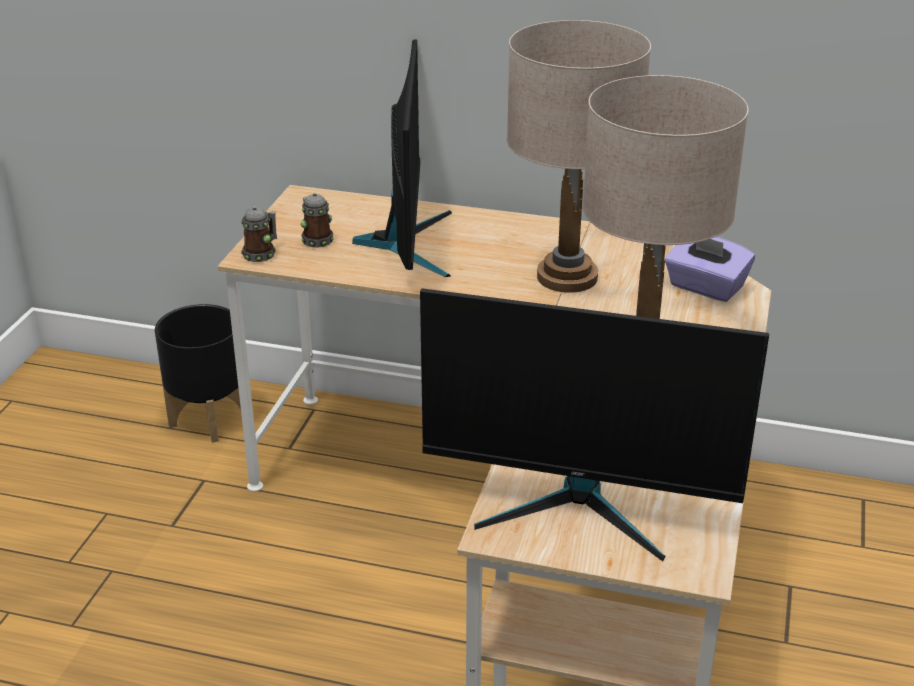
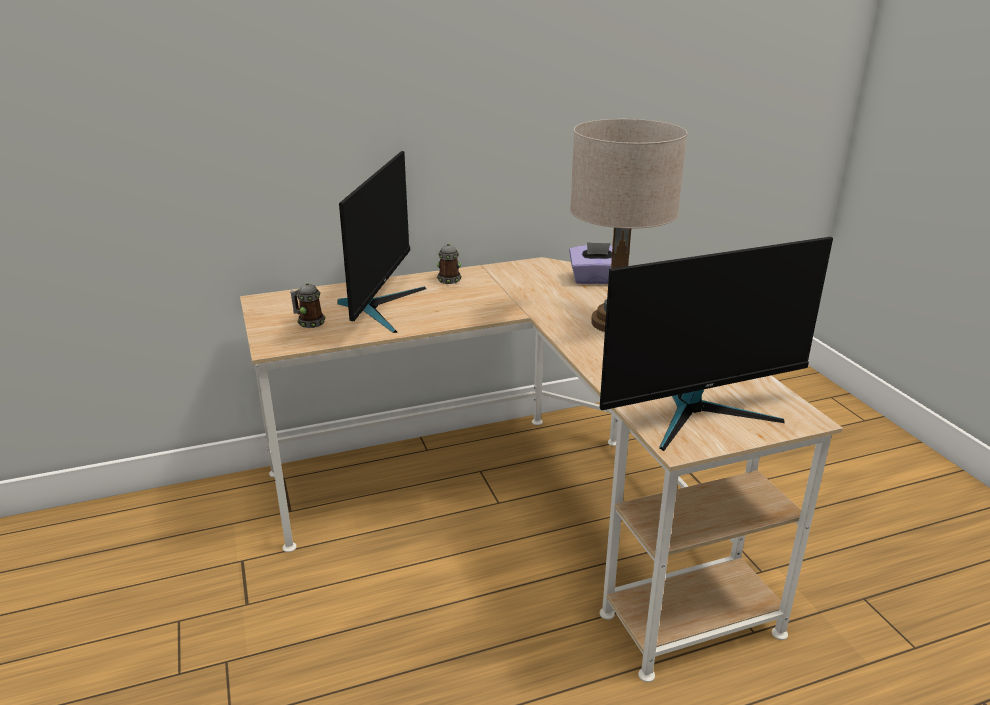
camera: 35 degrees left, 5 degrees down
(210, 419) = (204, 516): black planter -> none
(262, 253) = (278, 342): mug -> mug (449, 279)
(408, 242) = (380, 306): monitor -> monitor turned 45 degrees clockwise
(567, 277) = (511, 296): beige table lamp -> none

